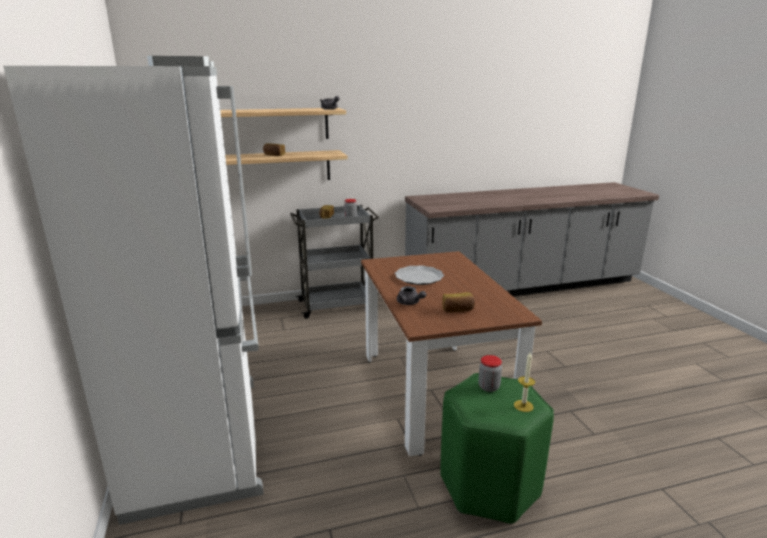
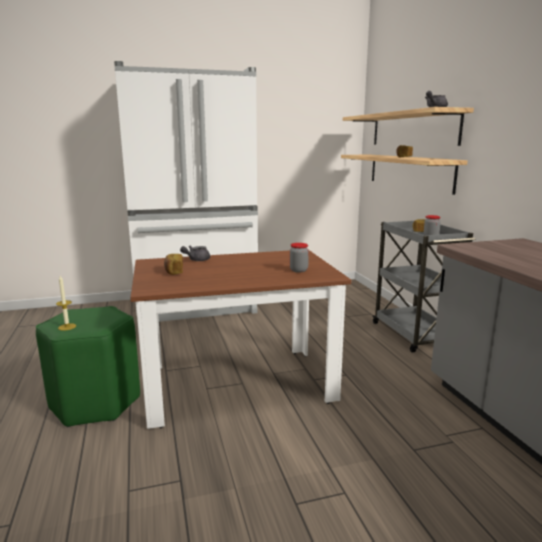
camera: 90 degrees right, 5 degrees down
(419, 277) = (257, 263): plate -> none
(488, 387) = (104, 317): jar -> jar (298, 270)

